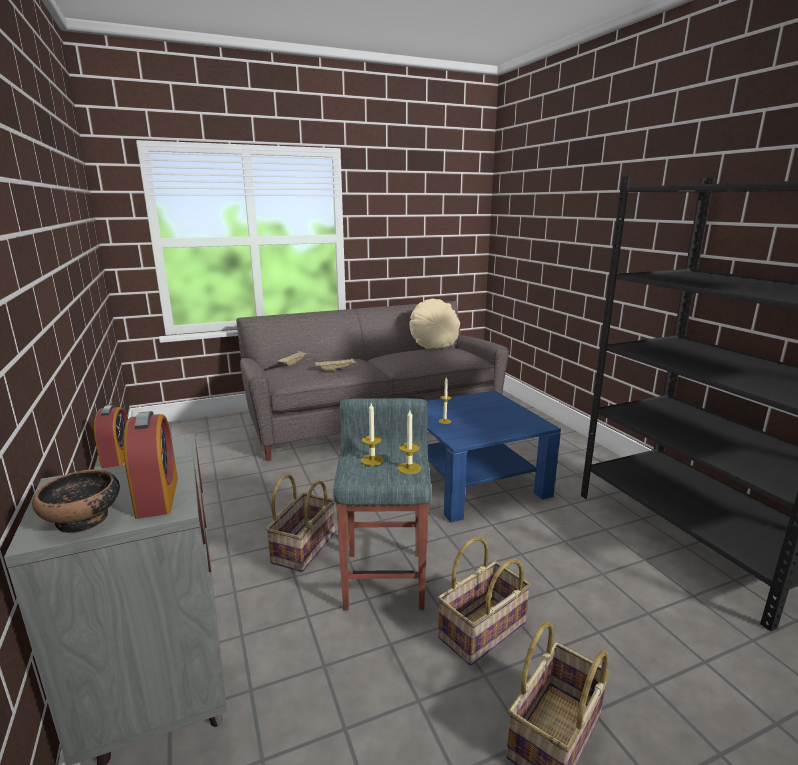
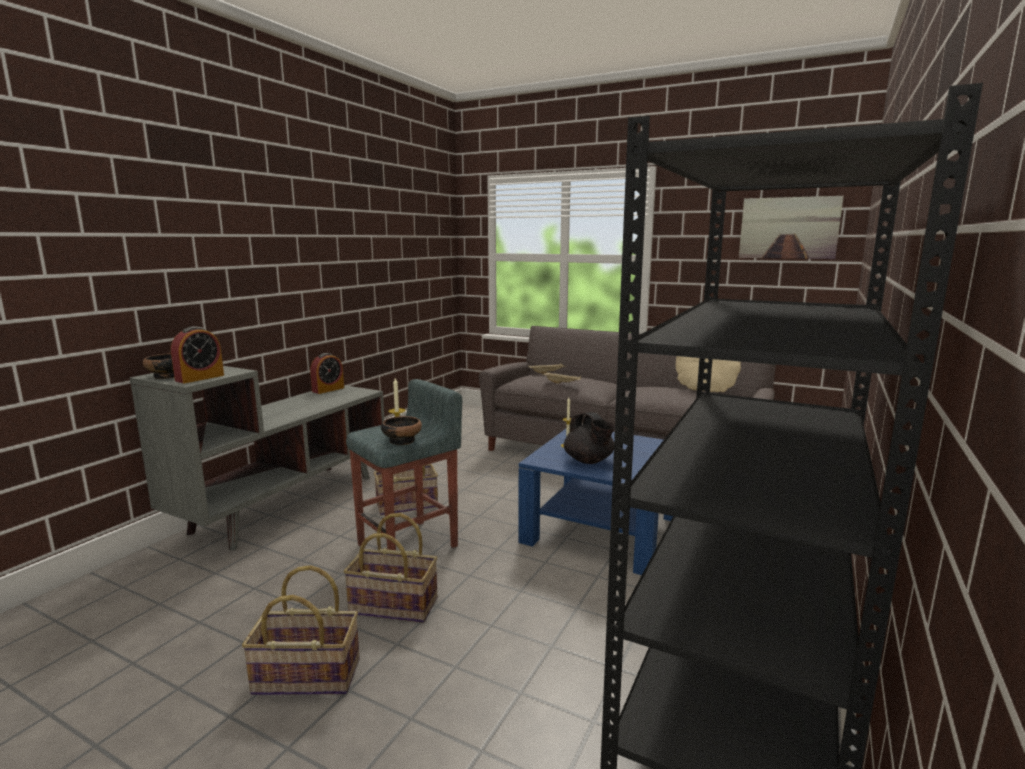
camera: 50 degrees right, 5 degrees down
(409, 468) = (402, 441): candle -> bowl
(446, 209) = (788, 228): none -> picture
(486, 426) = (589, 461): none -> black teapot

